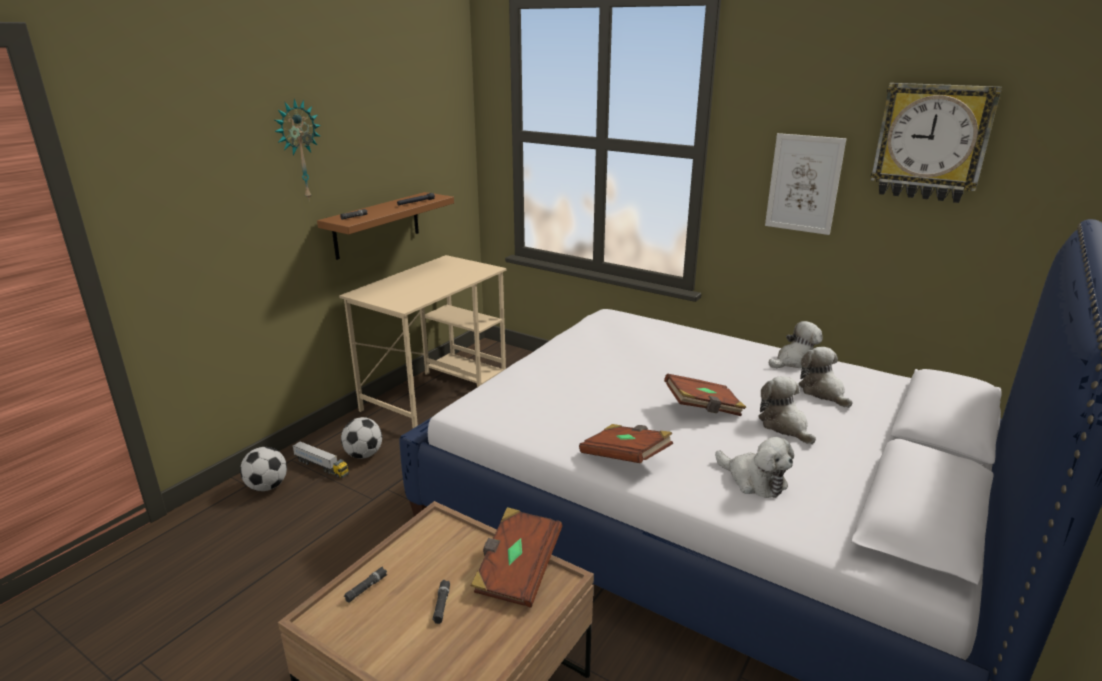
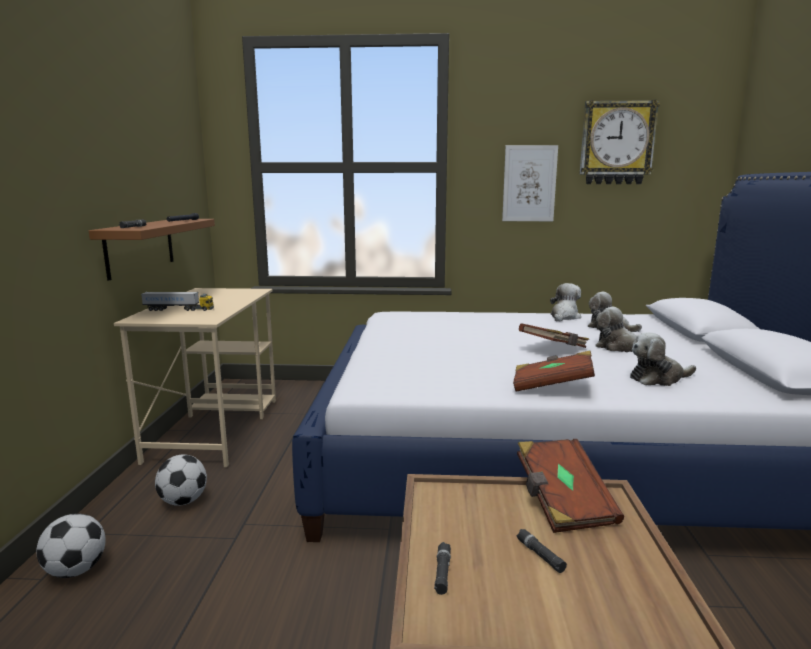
camera: 30 degrees left, 10 degrees down
(298, 150) = (68, 143): wall clock -> none
(321, 467) = (138, 527): toy truck -> toy truck (179, 309)
(754, 480) = (658, 378): plush toy -> plush toy turned 150 degrees clockwise

